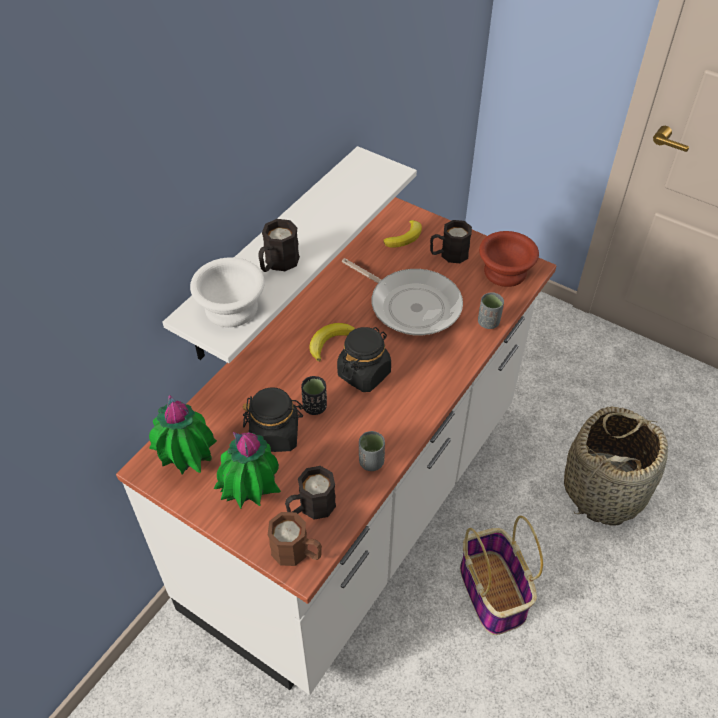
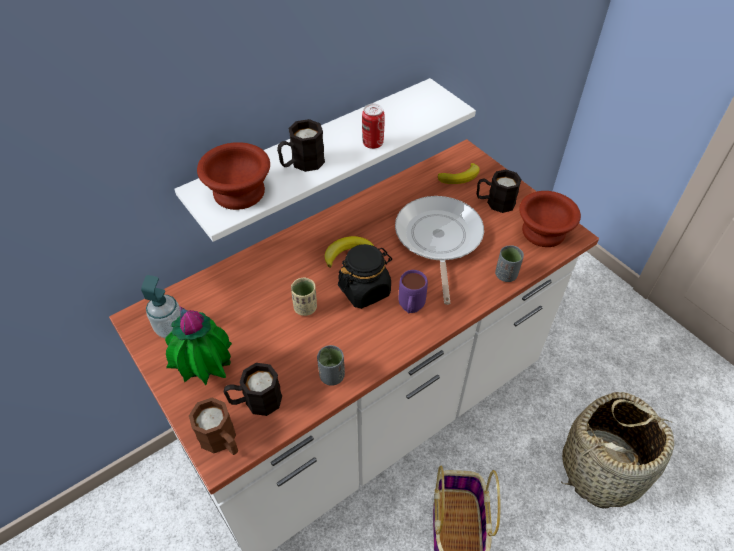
camera: 20 degrees right, 0 degrees up
(189, 466) = (170, 329): potted plant -> soap dispenser
(233, 307) = (241, 192): white bowl -> brown bowl
(275, 434) = (258, 323): black jar -> none
(315, 407) = (305, 308): black cup -> beige cup
(336, 227) = (373, 143): none -> can
(411, 305) = (438, 239): frying pan -> frying pan turned 150 degrees counterclockwise
(415, 380) = (410, 310): none -> purple mug

